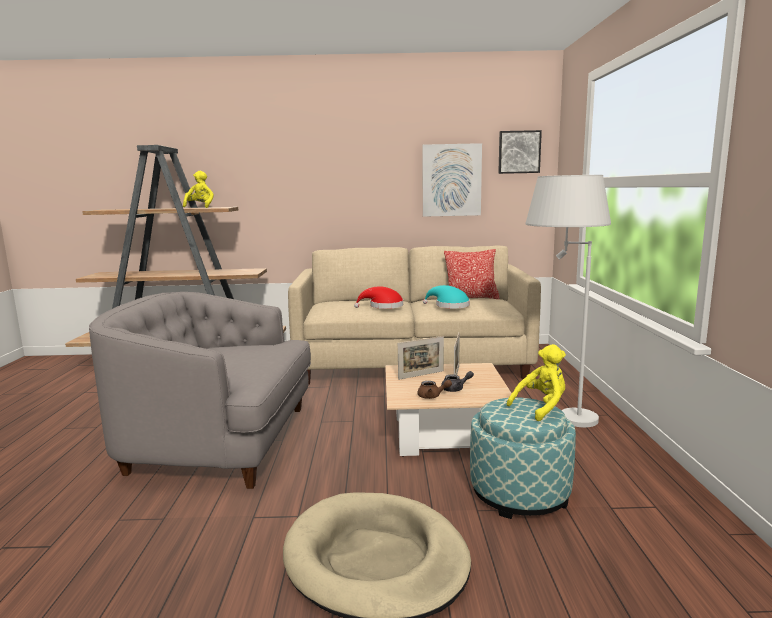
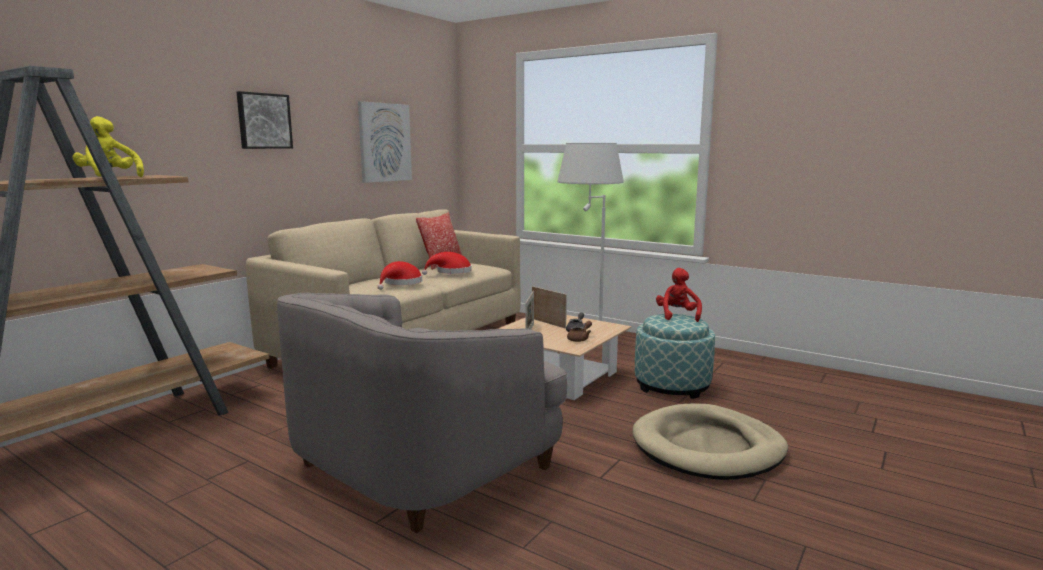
camera: 55 degrees left, 0 degrees up
(449, 306) = (451, 272): turquoise hat -> red hat
(519, 152) = (433, 116): picture -> picture (264, 121)
(541, 407) = (677, 316): yellow plush toy -> red plush toy

